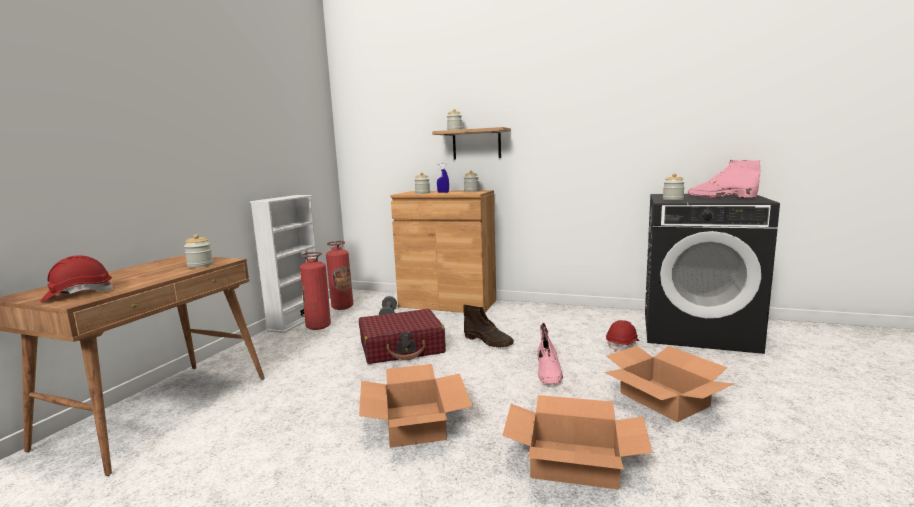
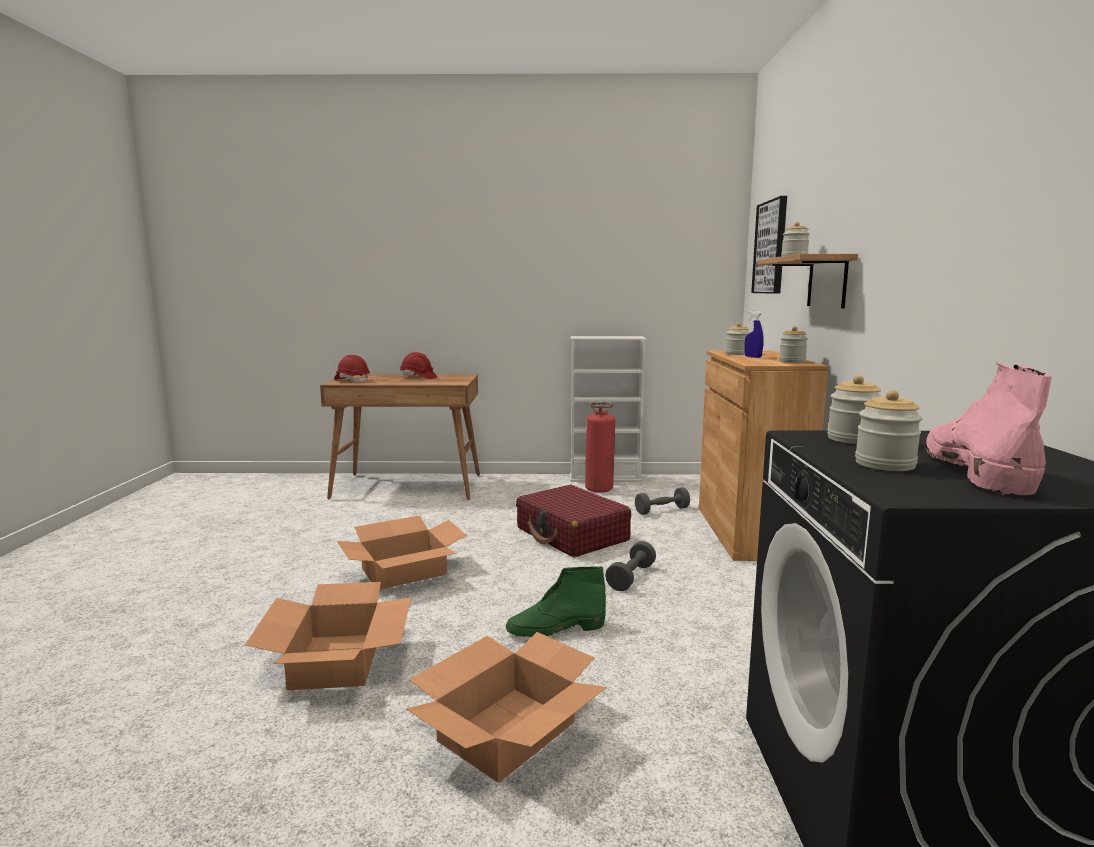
camera: 70 degrees right, 0 degrees up
(200, 265) = (438, 382): jar -> jar (884, 464)
(342, 307) = (666, 485): fire extinguisher -> none
(384, 124) = (771, 247): none -> picture
(488, 341) = (631, 577): brown boot -> grey dumbbell
(549, 372) = (555, 629): pink boot -> green boot
(622, 345) = (712, 691): red hard hat -> red hard hat (418, 377)

